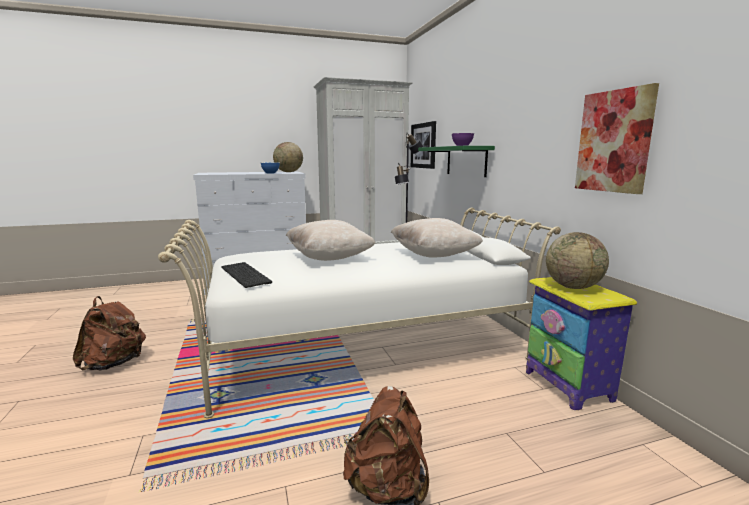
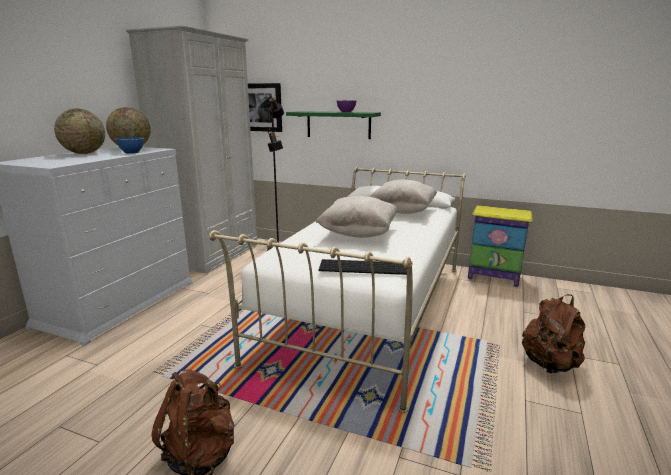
camera: 50 degrees left, 5 degrees up
(573, 287) = (500, 211): globe -> globe (84, 153)
(614, 141) = (507, 114): picture -> none

